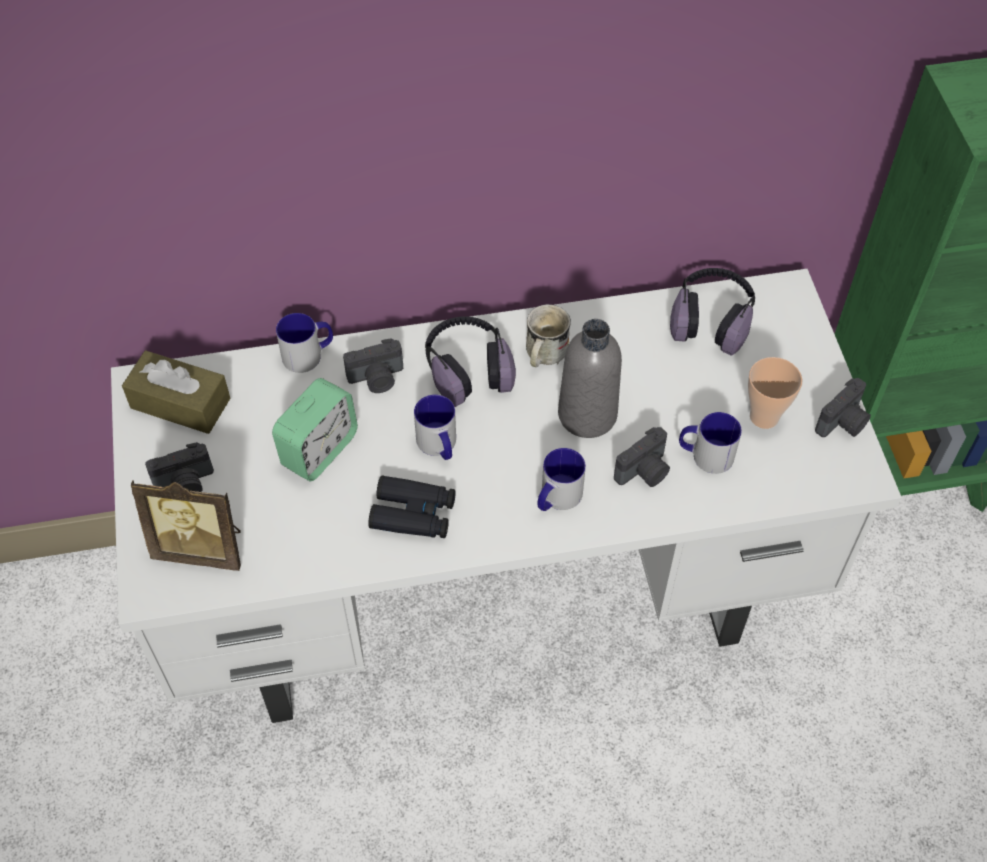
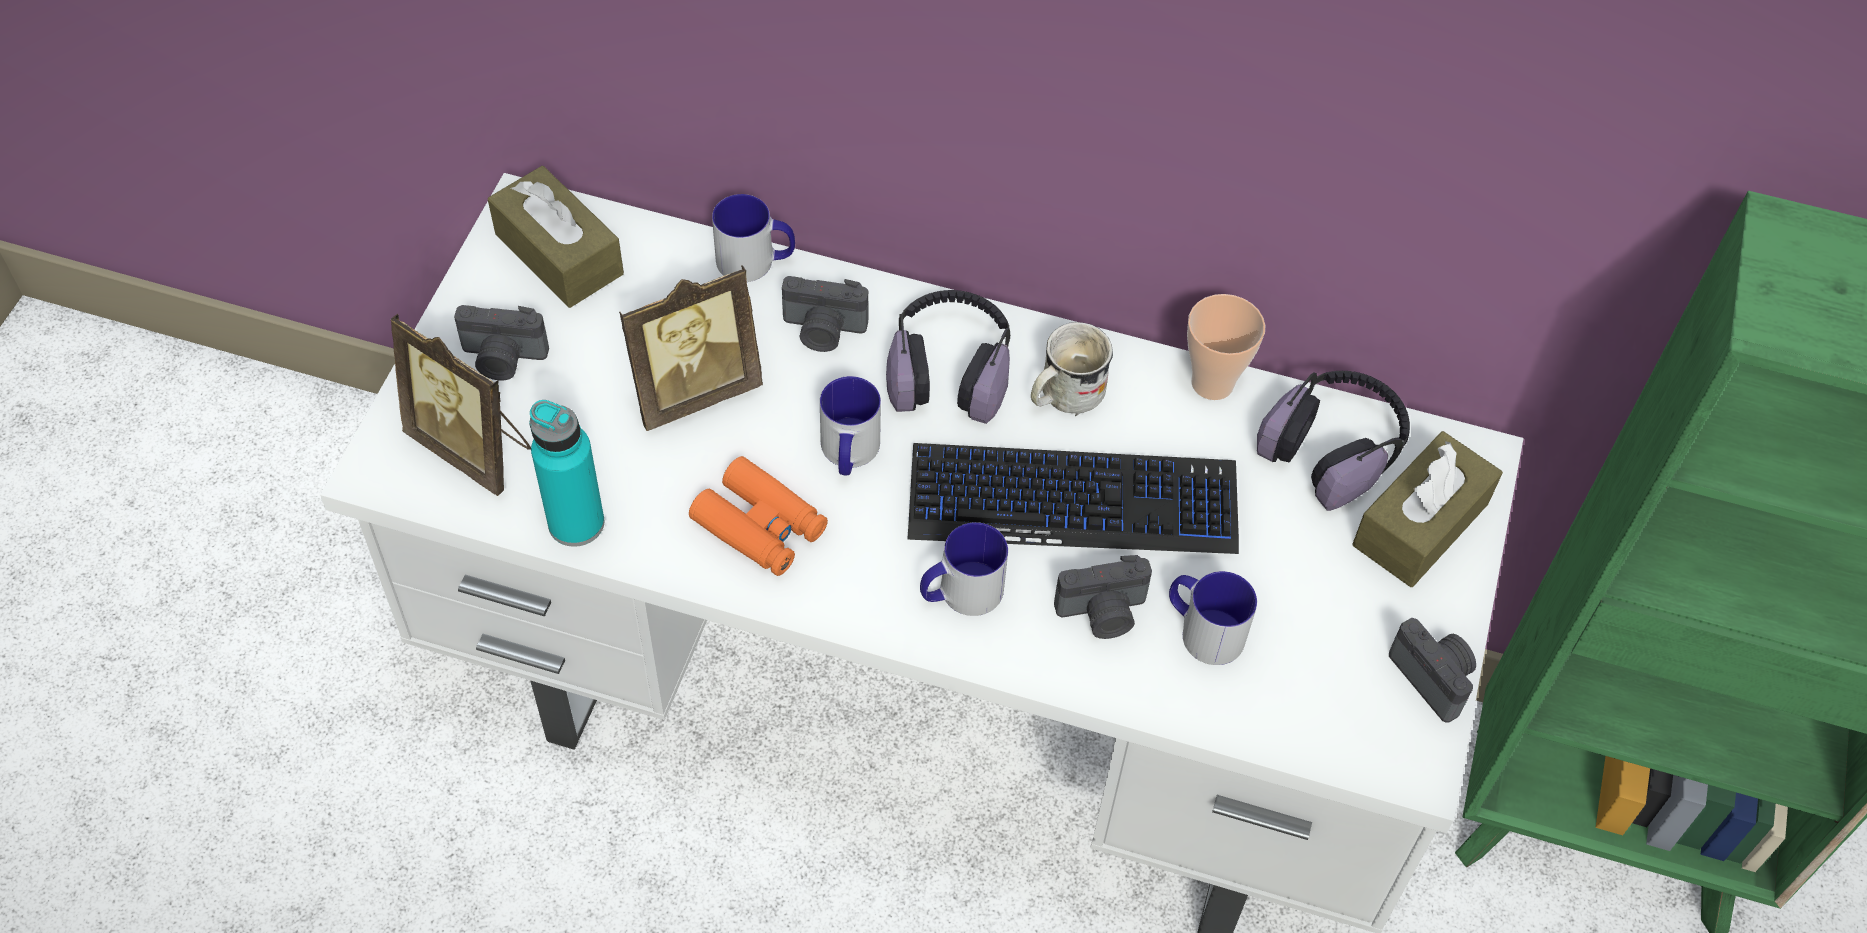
camera: 25 degrees right, 0 degrees up
(298, 564) = (576, 523): none -> turquoise bottle
(319, 450) = (693, 390): alarm clock -> picture frame
(413, 513) = (760, 526): black binoculars -> orange binoculars
(587, 414) = (1073, 501): grey bottle -> keyboard
(764, 417) = (1322, 616): cup -> cup (1212, 383)
(784, 341) = (1420, 524): none -> brown tissue box
(843, 423) = (1434, 677): camera -> camera turned 105 degrees counterclockwise

